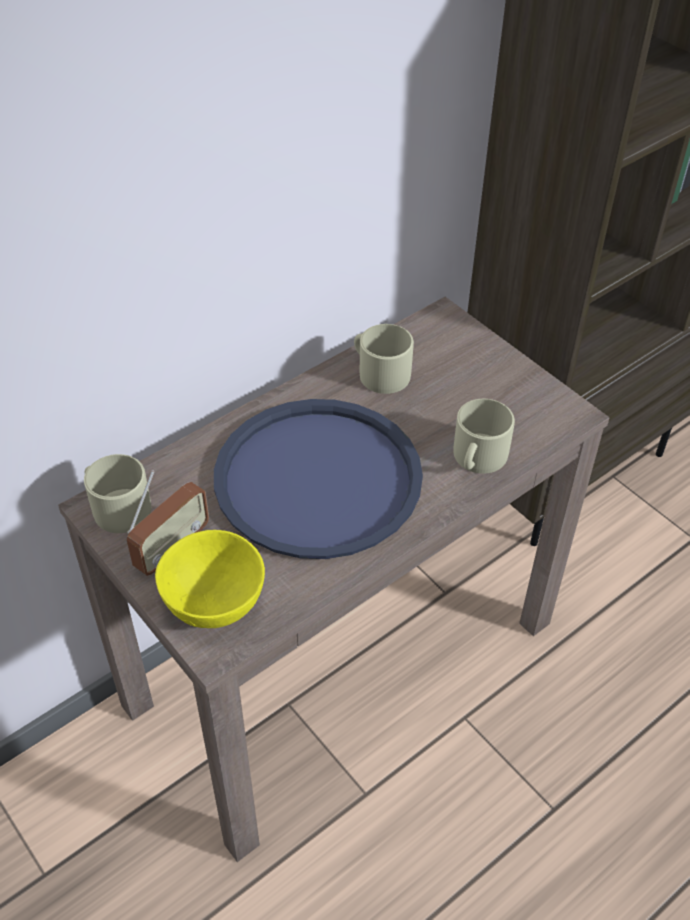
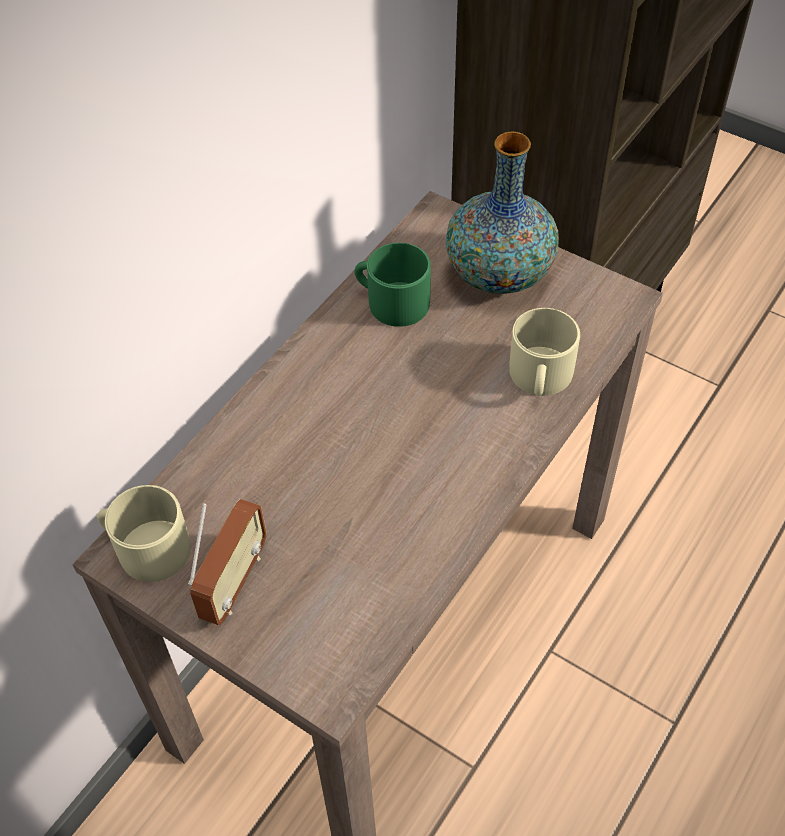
camera: 15 degrees left, 5 degrees up
(216, 606) = (313, 639): yellow bowl -> none
(318, 479) = (372, 449): blue tray -> none
(379, 372) = (391, 301): beige mug -> green mug
(475, 372) = (498, 274): none -> vase

